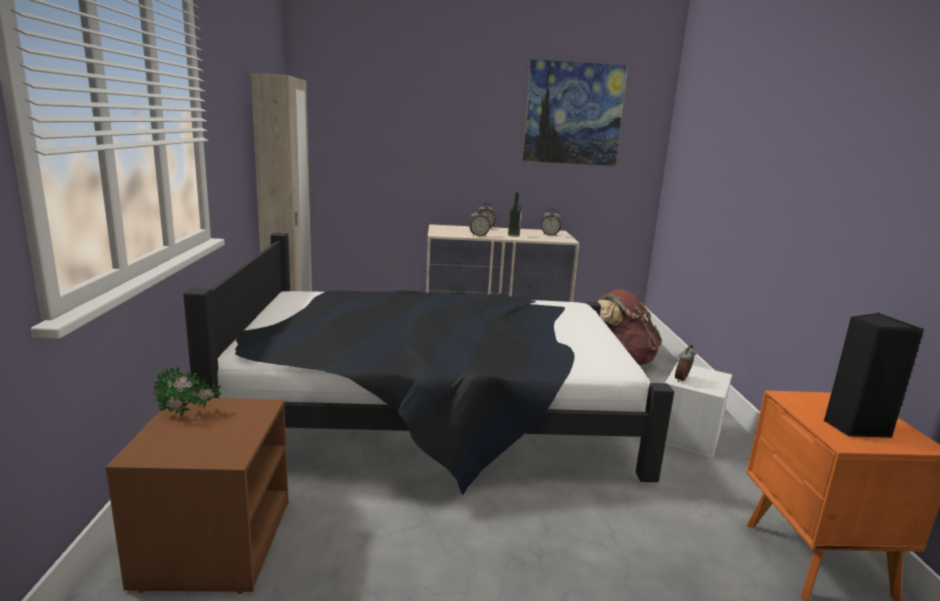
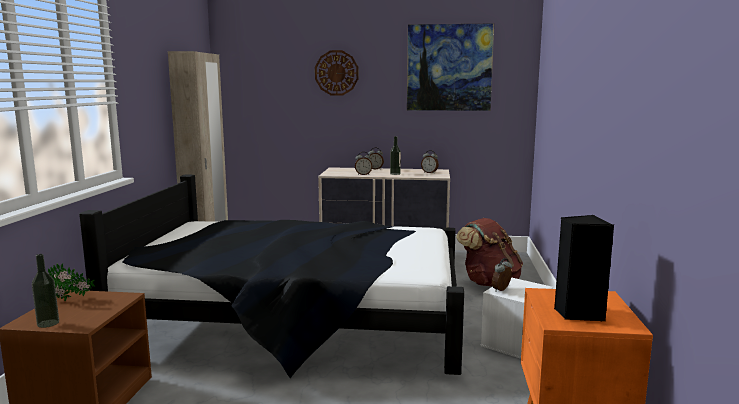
camera: 10 degrees right, 5 degrees down
(177, 454) = (48, 323): none -> bottle
(443, 112) = (336, 73): none -> wall clock

